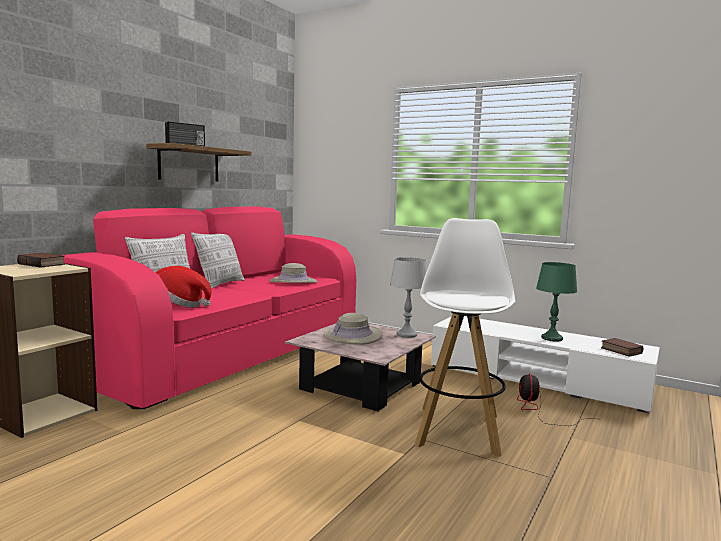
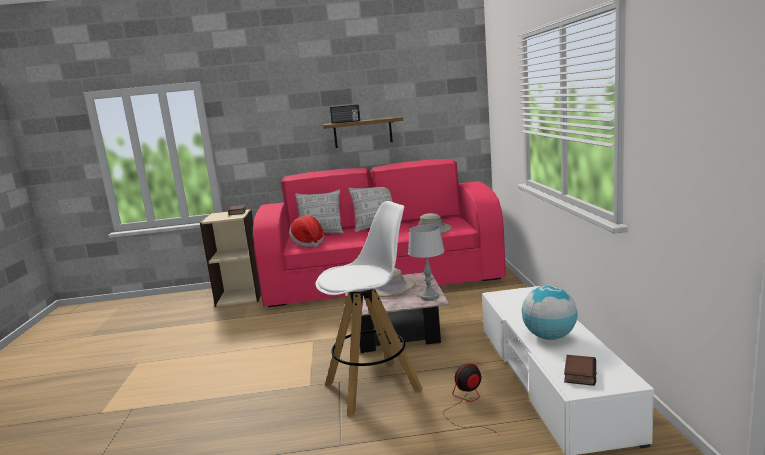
camera: 55 degrees right, 5 degrees up
(551, 338) = (549, 337): green table lamp -> globe

